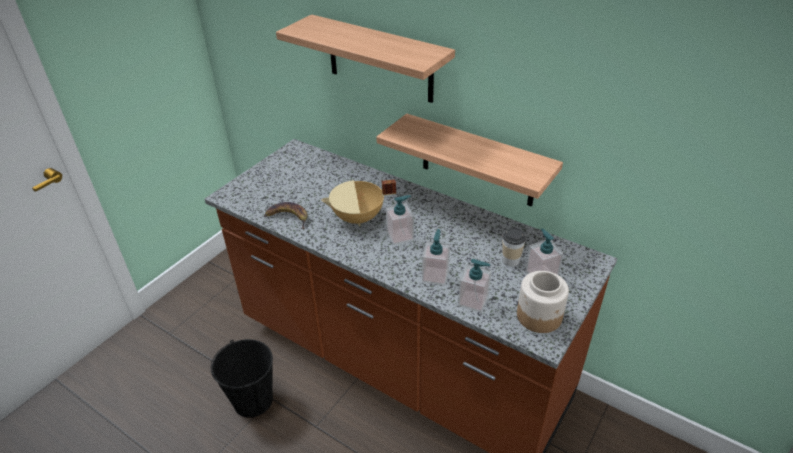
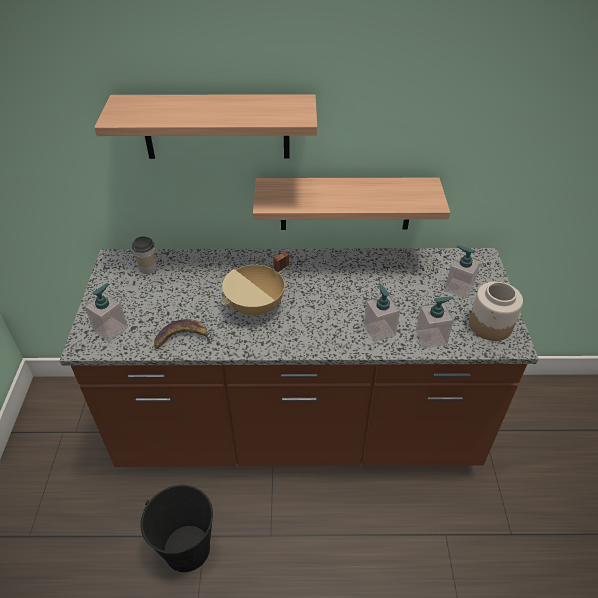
camera: 35 degrees left, 5 degrees up
(400, 236) = (312, 307): soap dispenser -> soap dispenser (111, 329)
(510, 260) = (425, 286): cup -> cup (148, 268)

